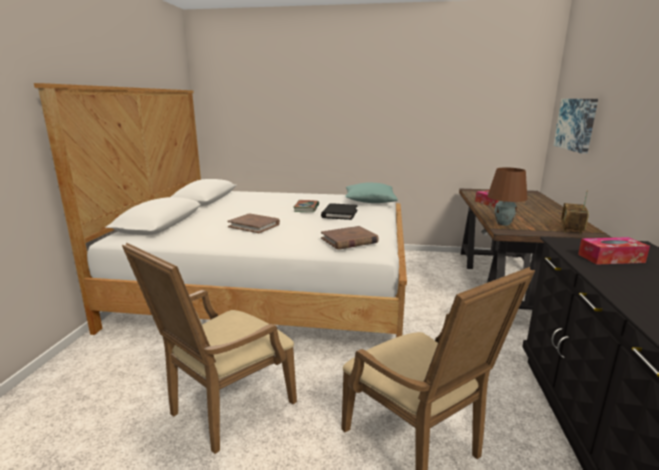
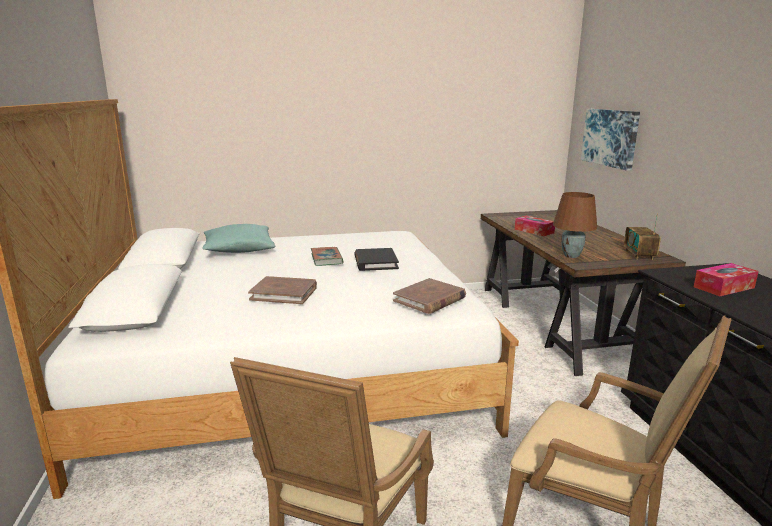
camera: 20 degrees left, 0 degrees up
(369, 201) = (393, 240): turquoise pillow -> turquoise pillow (239, 250)

